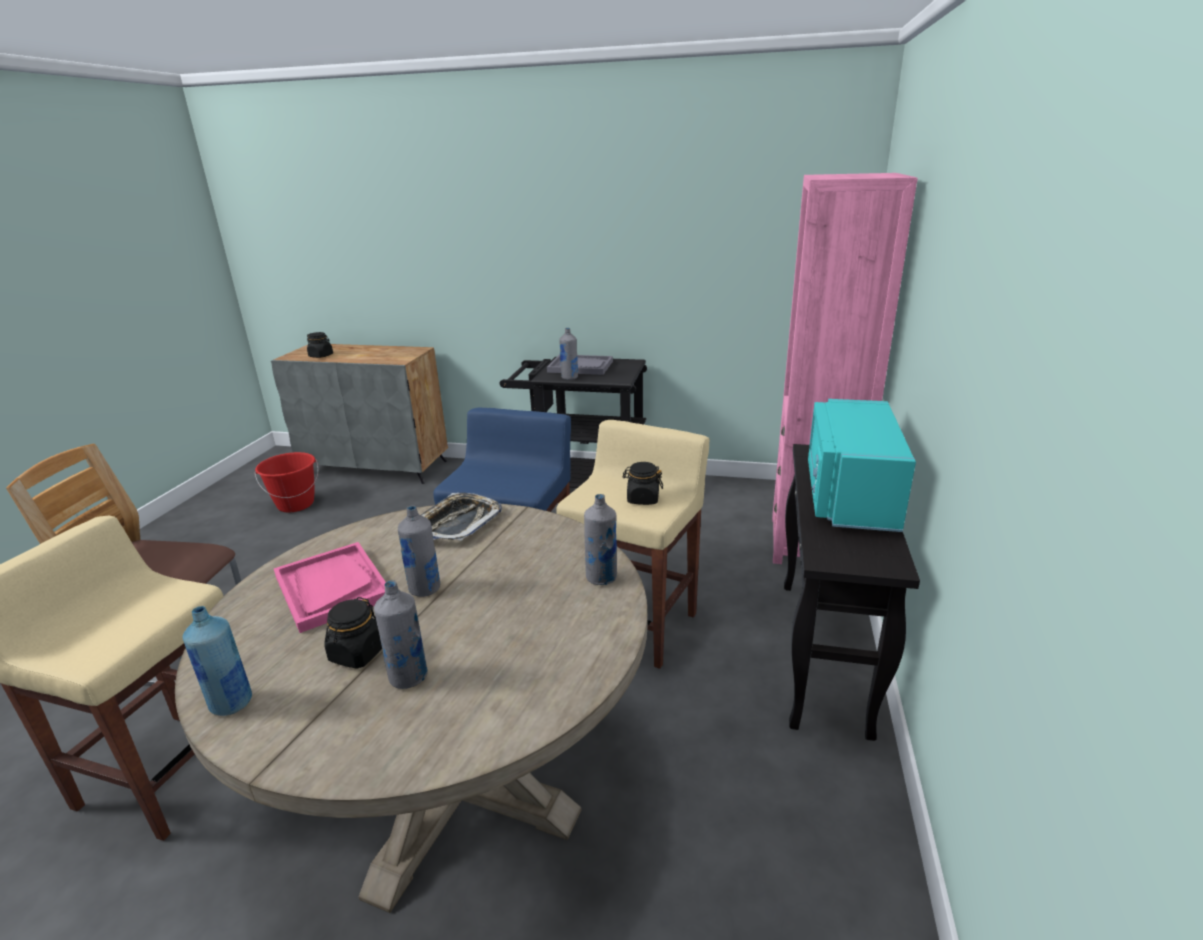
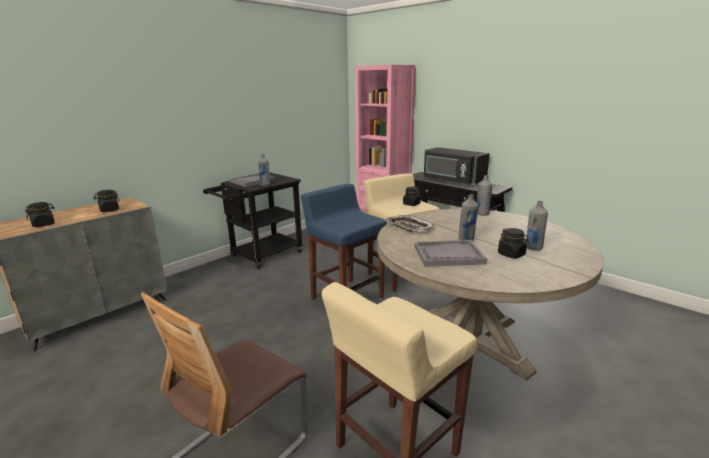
camera: 60 degrees left, 5 degrees down
(231, 703) = (538, 280): blue bottle -> none
(296, 504) = (89, 361): red bucket -> none
(332, 588) = (448, 255): pink tray -> grey tray
(379, 357) = (109, 210): none -> black jar
(847, 496) = (452, 181): turquoise microwave -> black microwave

